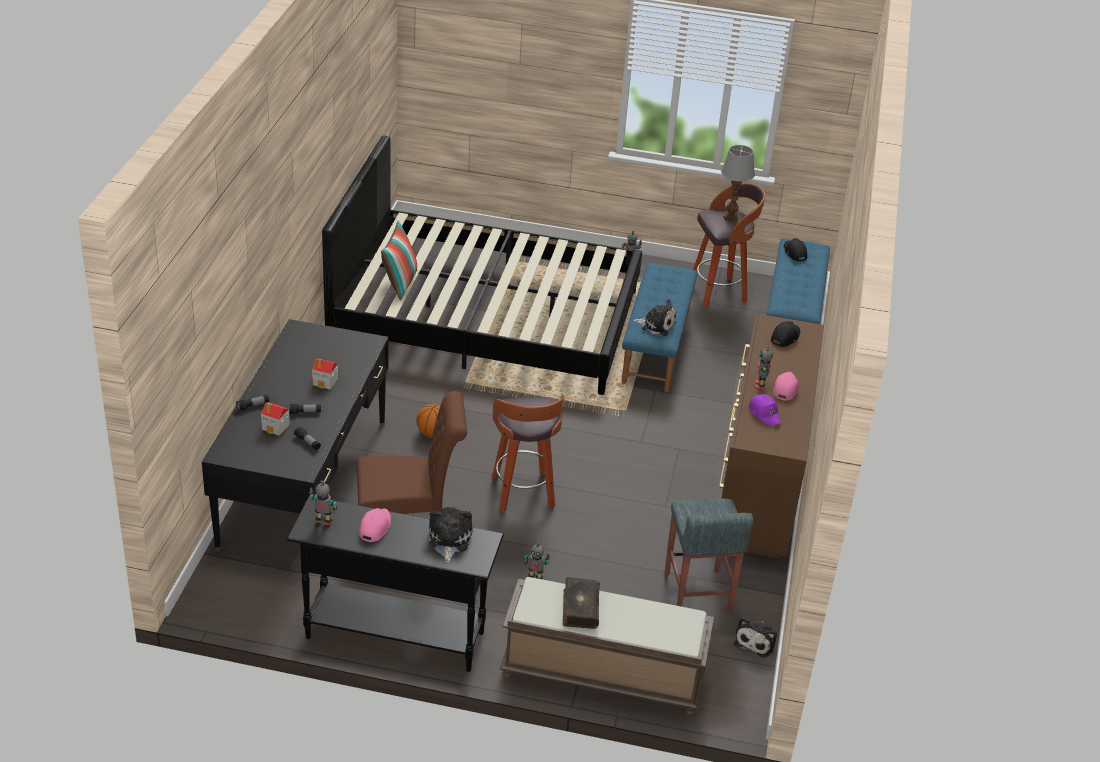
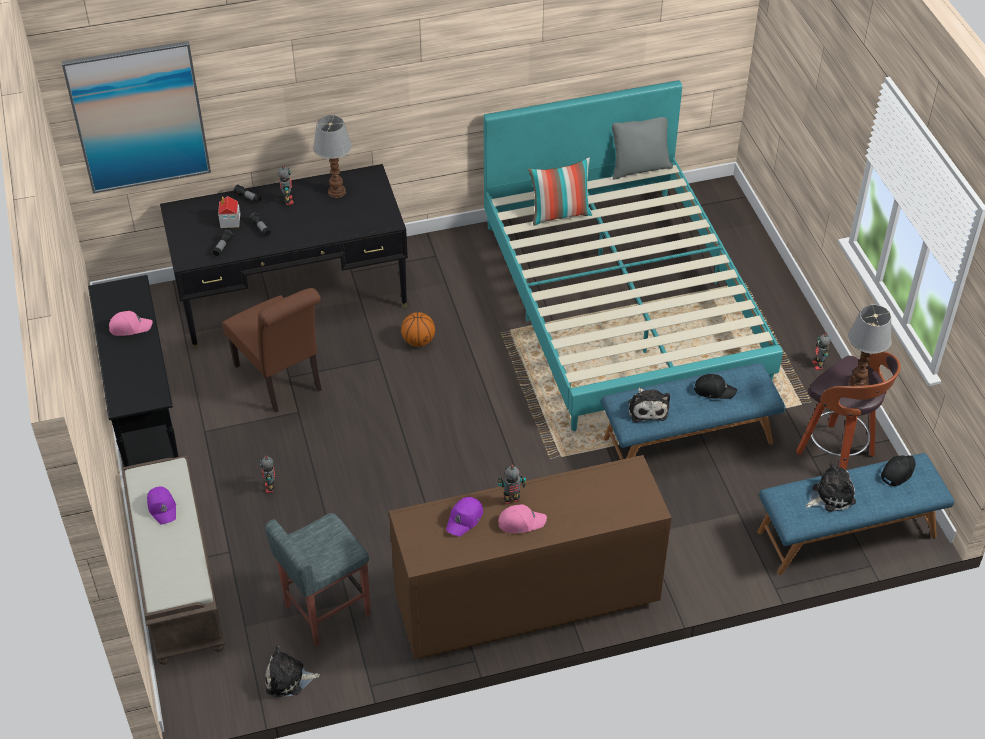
camera: 65 degrees right, 10 degrees up
(186, 367) = (139, 117): none -> picture
(300, 355) = (336, 192): none -> table lamp
(324, 522) = (119, 296): toy robot -> toy robot (288, 201)
(325, 382) = (311, 221): toy house -> none
(385, 228) = (639, 168): none -> grey pillow
(449, 540) = (141, 376): plush toy -> plush toy (830, 495)
(486, 317) = (623, 302): black bed -> turquoise bed
(523, 493) = (380, 434): stool -> none
(579, 608) = (162, 507): book -> purple cap
(785, 337) = (617, 492): black cap -> black cap (714, 390)

